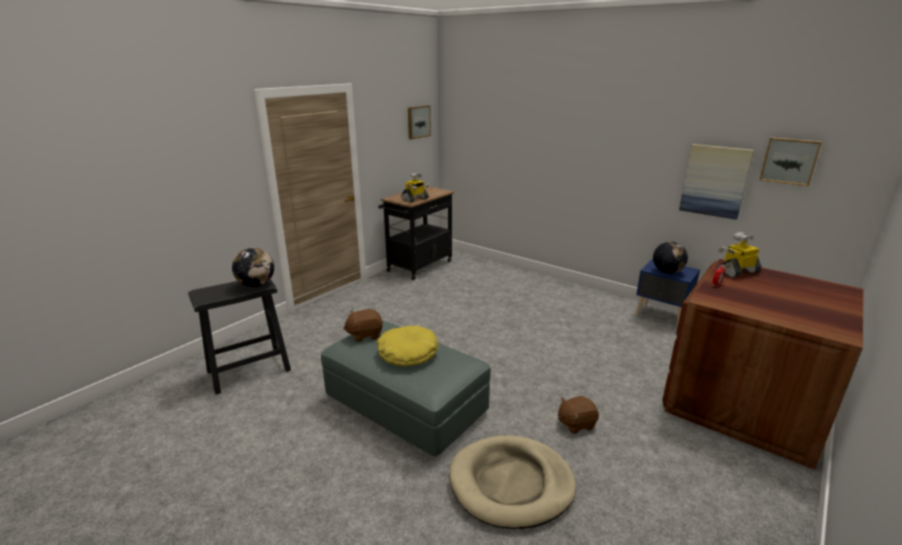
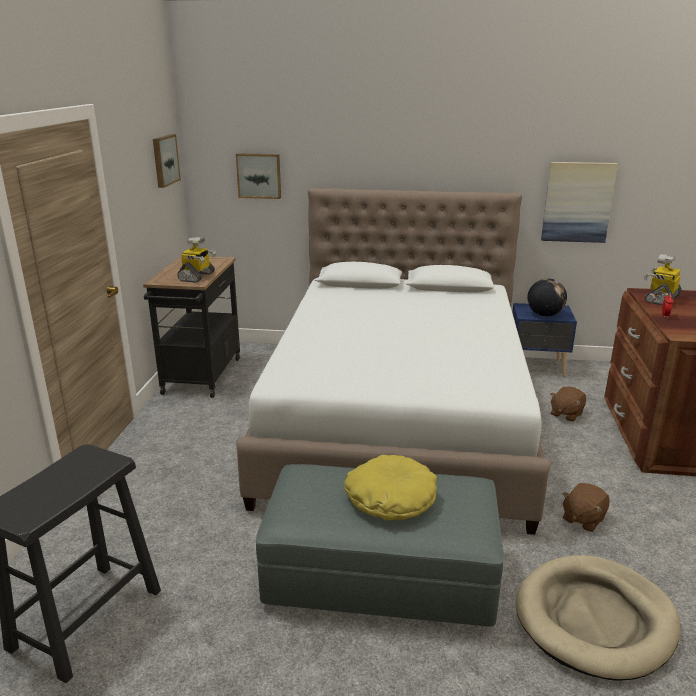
camera: 30 degrees left, 0 degrees up
(256, 285) = (95, 465): globe -> none
(365, 334) = (301, 492): brown plush toy -> brown plush toy (566, 414)
(515, 322) = (399, 418): none -> white bed
(789, 161) = (652, 172): picture -> picture (259, 175)

